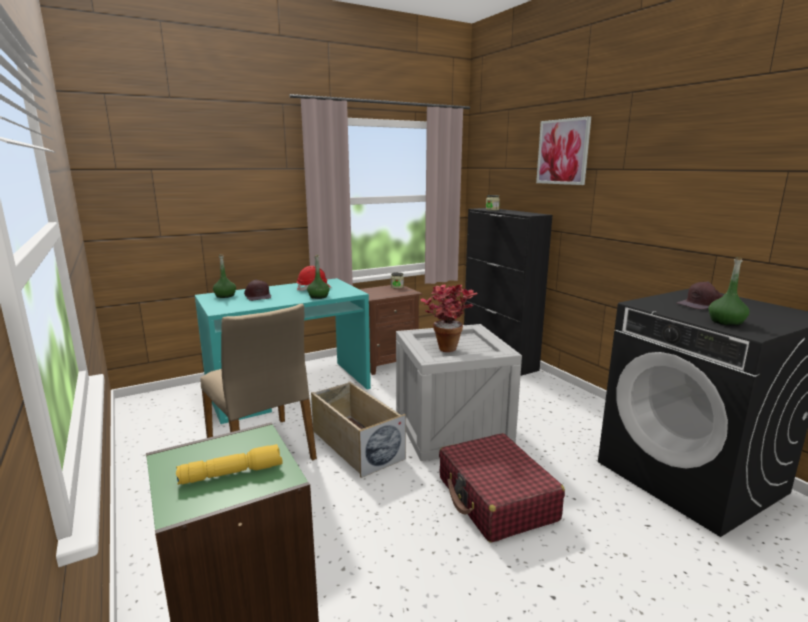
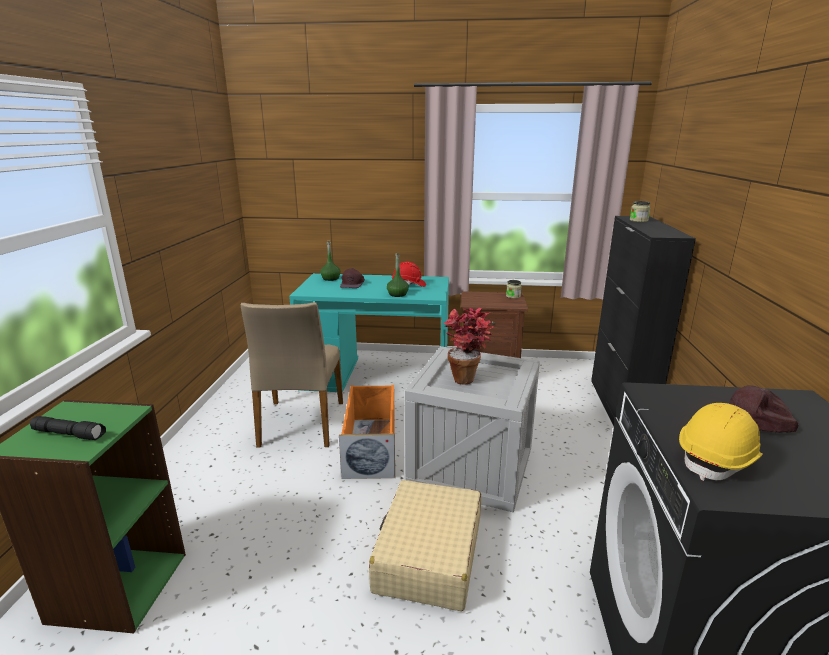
camera: 35 degrees right, 5 degrees up
(232, 473) = (70, 434): yellow flashlight -> black flashlight
(355, 444) = (371, 446): beige storage box -> orange storage box
(496, 499) = (428, 556): red suitcase -> beige suitcase
(563, 152) = (722, 151): picture -> none
(726, 322) = (717, 459): green bottle -> yellow hard hat

